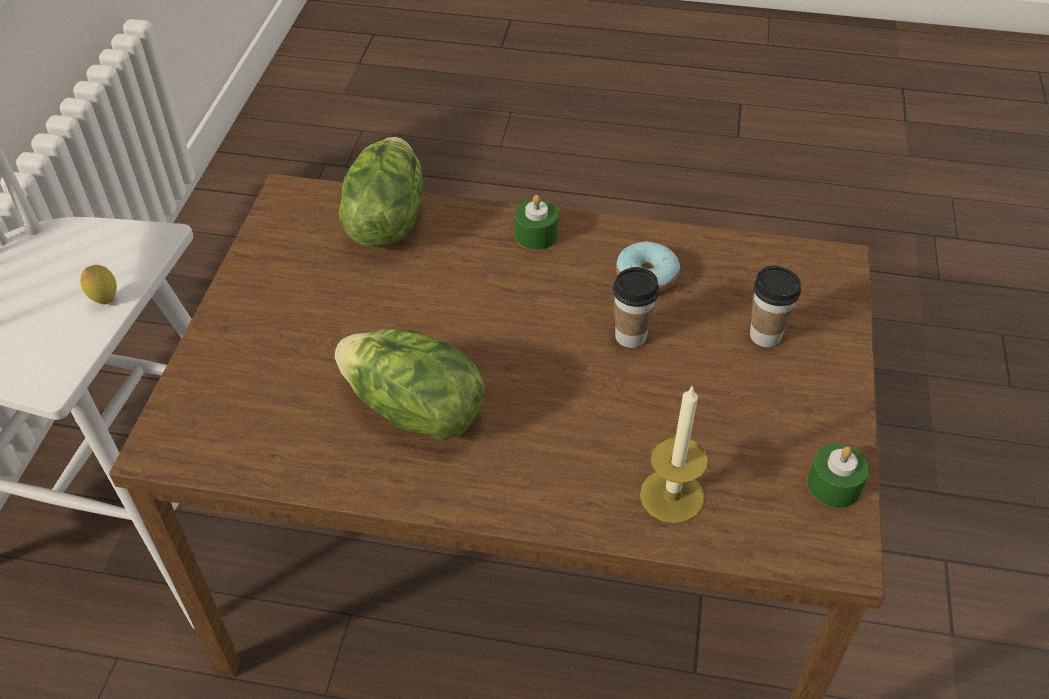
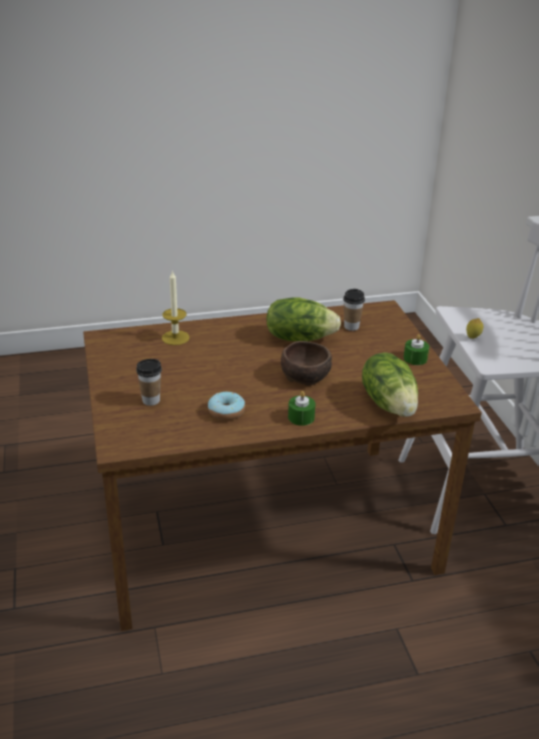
camera: 155 degrees right, 15 degrees down
(470, 311) = (306, 376): none -> brown bowl
(630, 336) = (220, 384): cup -> cup (351, 326)
(833, 485) = (106, 355): green candle -> green candle (415, 358)

